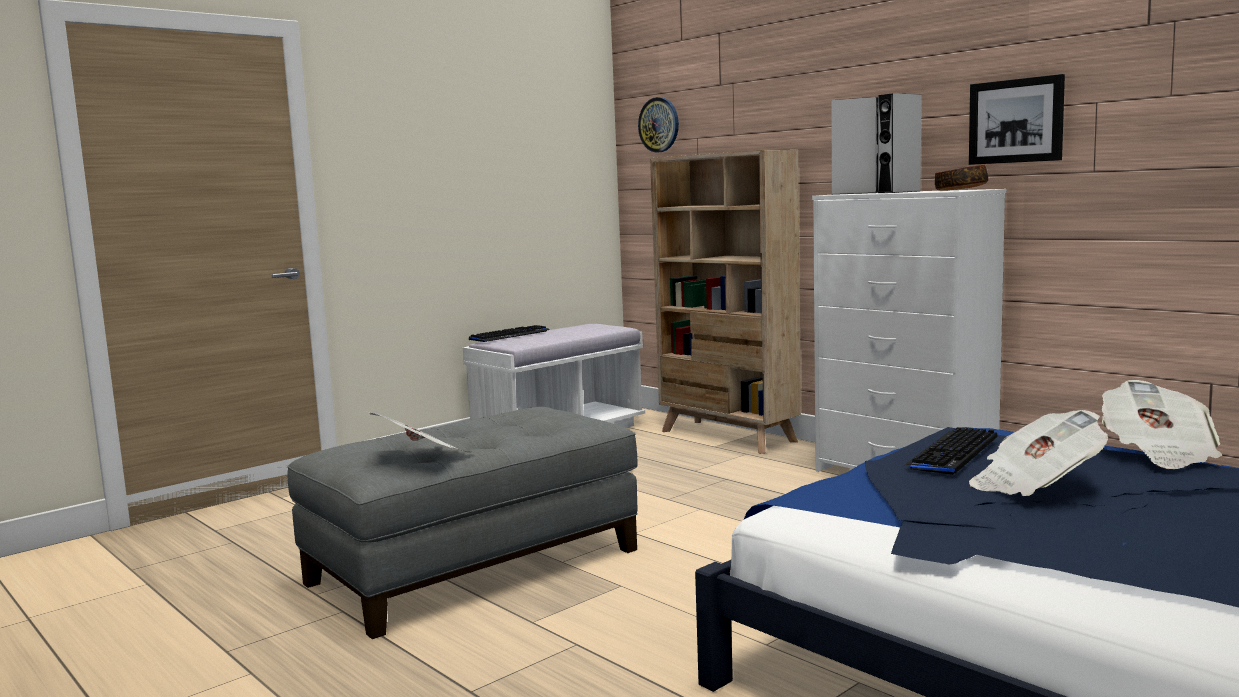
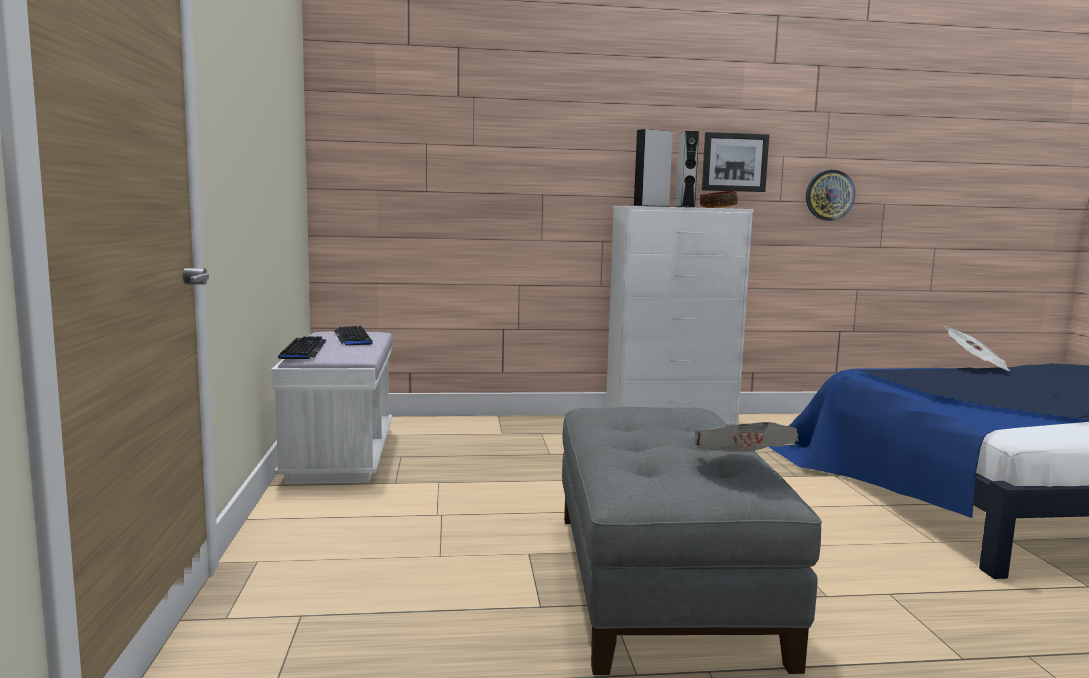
camera: 55 degrees left, 0 degrees up
(659, 125) = (376, 125): wall clock -> wall clock (829, 195)
(728, 436) = (488, 424): beige bookcase -> none
(952, 453) = (936, 381): keyboard -> keyboard (353, 337)
(1034, 485) = (1028, 388): newspaper -> none

